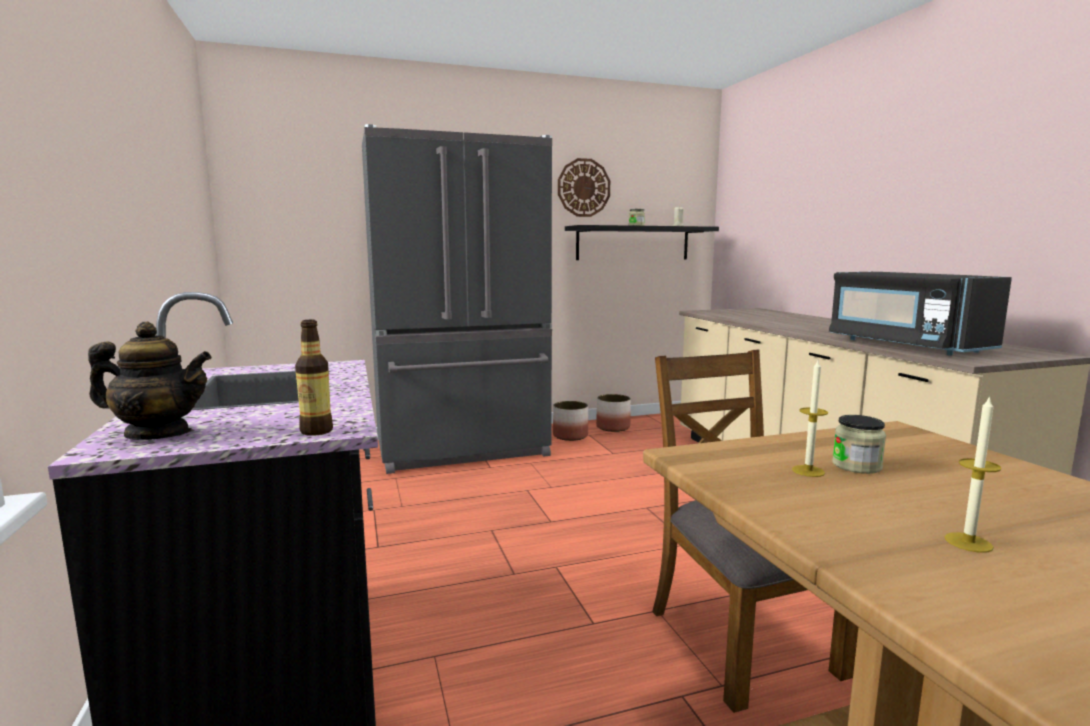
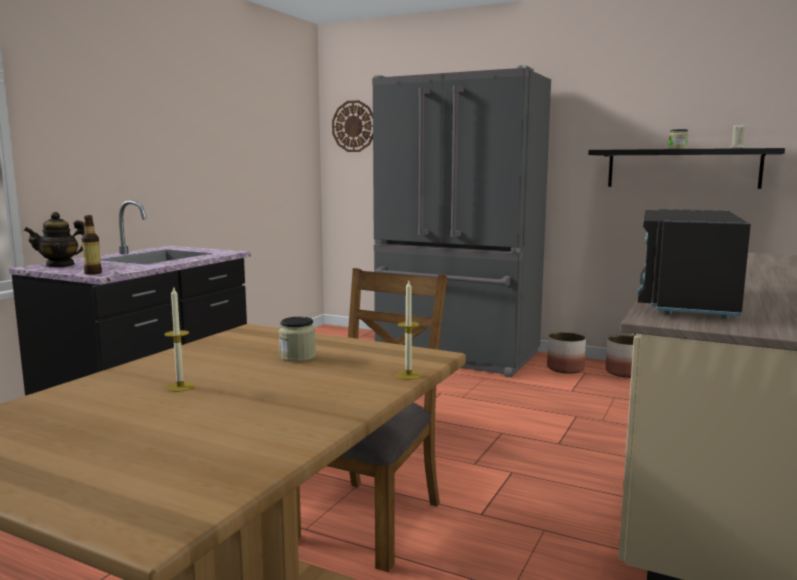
camera: 45 degrees right, 0 degrees up
(158, 434) = (60, 265): teapot -> teapot turned 105 degrees clockwise
(583, 188) = (621, 108): wall clock -> wall clock (354, 126)
(808, 471) = (264, 350): candle -> candle (408, 375)

